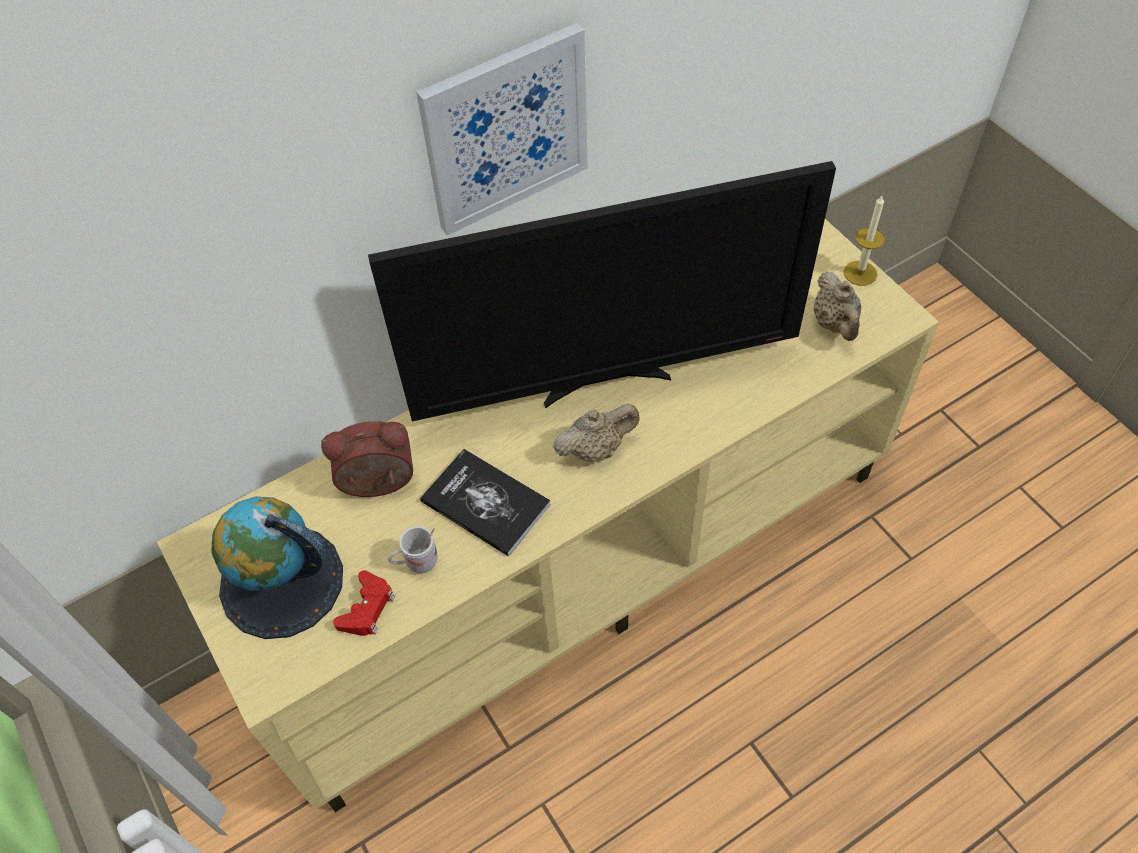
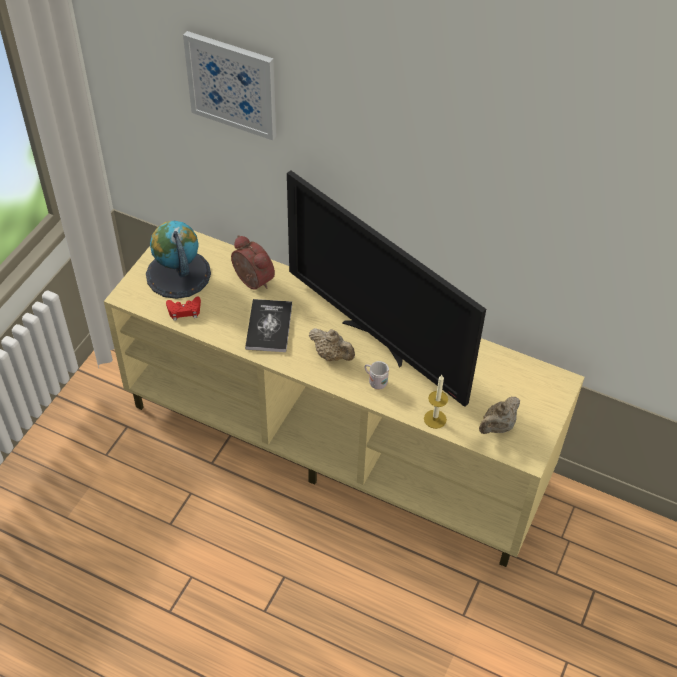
camera: 55 degrees right, 5 degrees down
(417, 563) = (219, 317): white mug -> white mug (375, 382)
(505, 129) = (391, 173): picture -> picture (232, 84)
(860, 273) = (547, 424): candle -> candle (435, 419)

